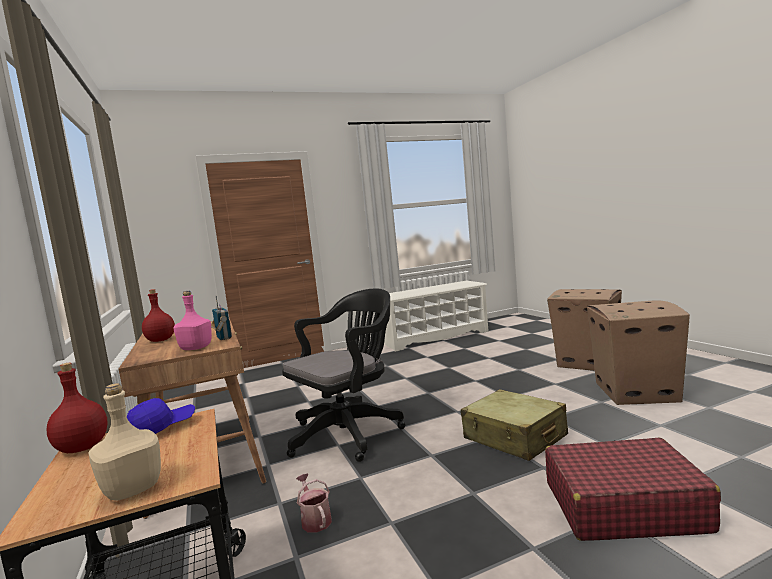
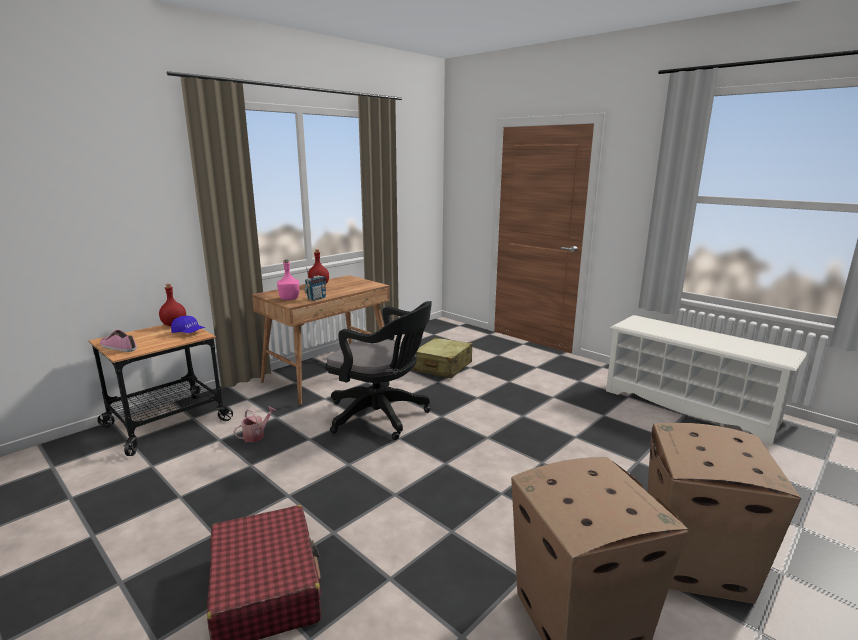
camera: 65 degrees right, 10 degrees up
(133, 490) = (119, 347): beige bottle -> shoe
(514, 437) = (393, 508): beige suitcase -> beige suitcase (442, 367)

